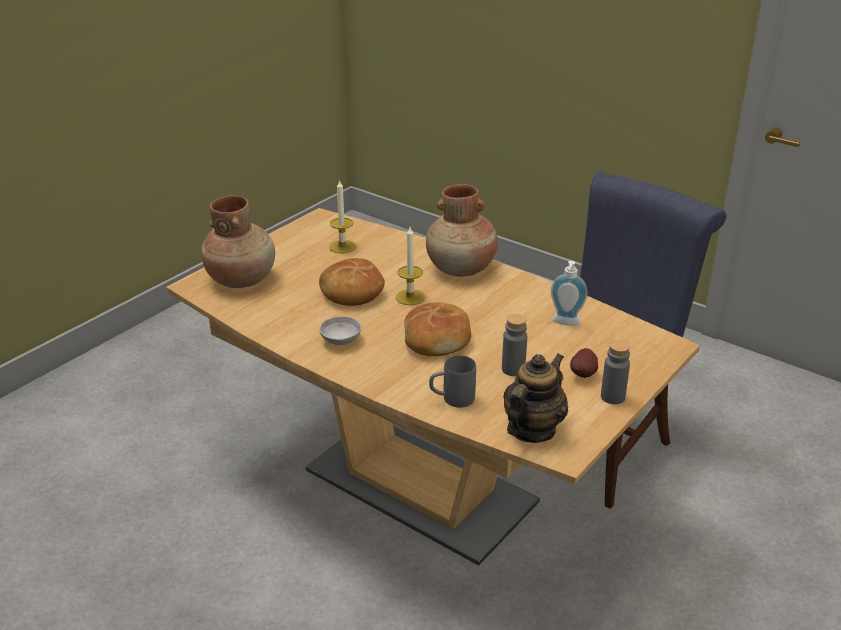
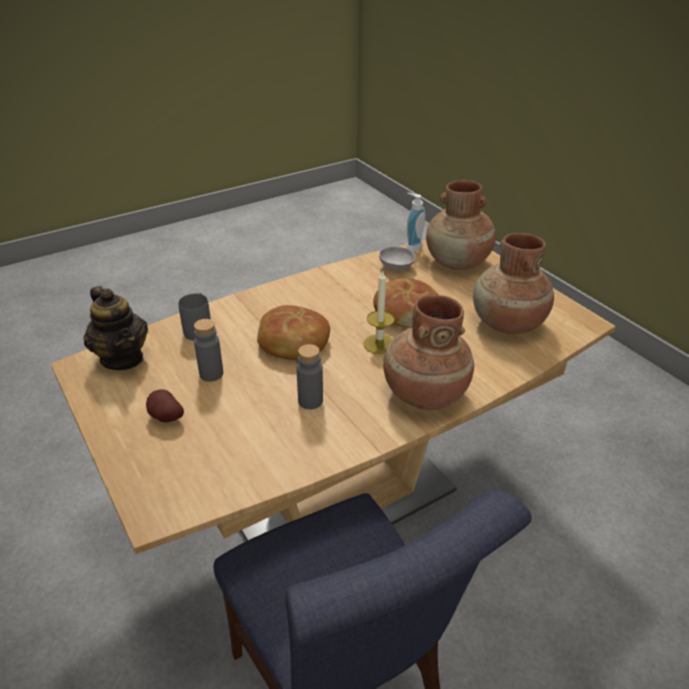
camera: 110 degrees right, 5 degrees up
(341, 340) = (326, 293): grey bowl -> grey bowl (396, 266)
(342, 247) = (507, 324): candle -> brown vase
(565, 323) = (262, 439): soap dispenser -> soap dispenser (411, 248)
(612, 397) = (115, 424): grey bottle -> grey bottle (310, 401)

